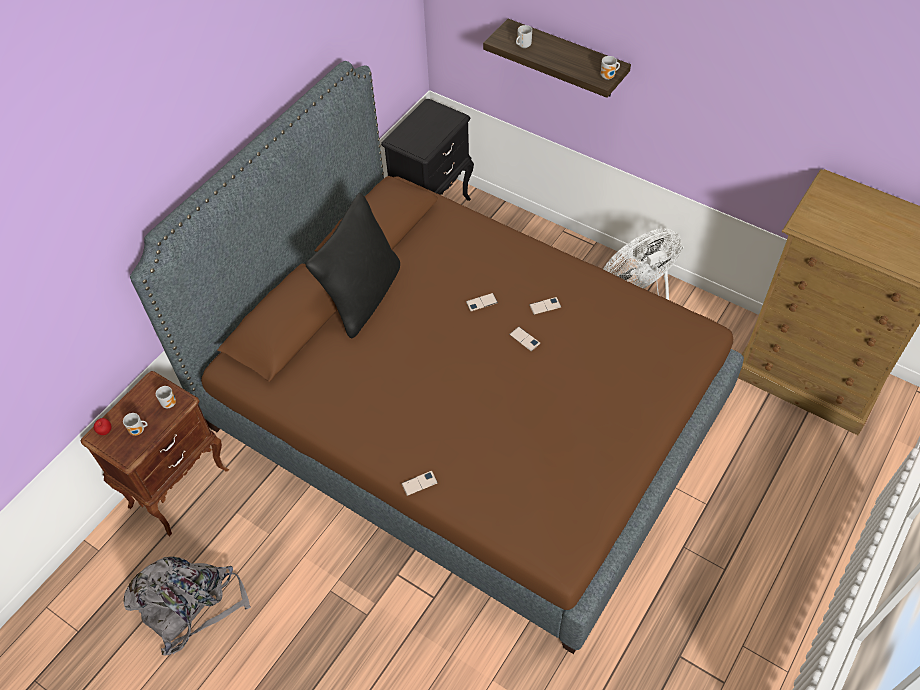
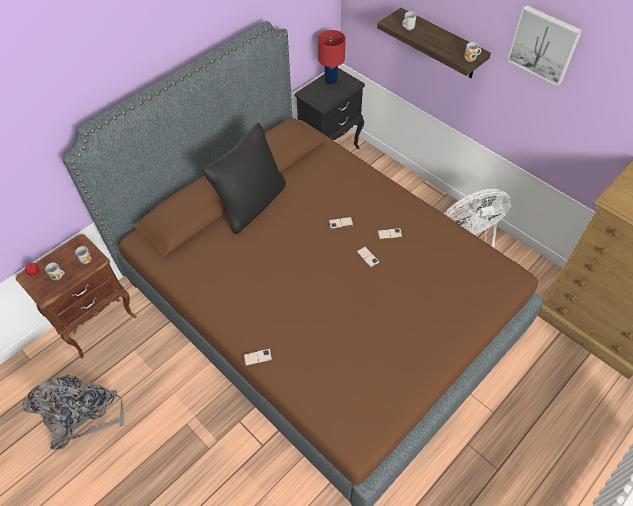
camera: 10 degrees right, 0 degrees up
(424, 118) = (330, 80): none -> red table lamp
(694, 50) = (544, 44): none -> picture

